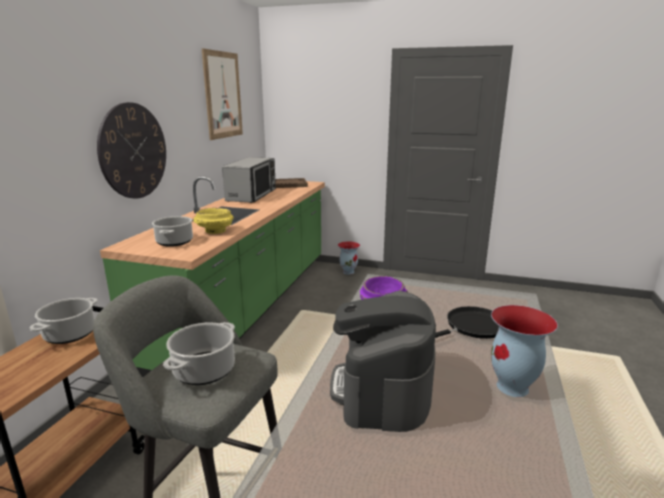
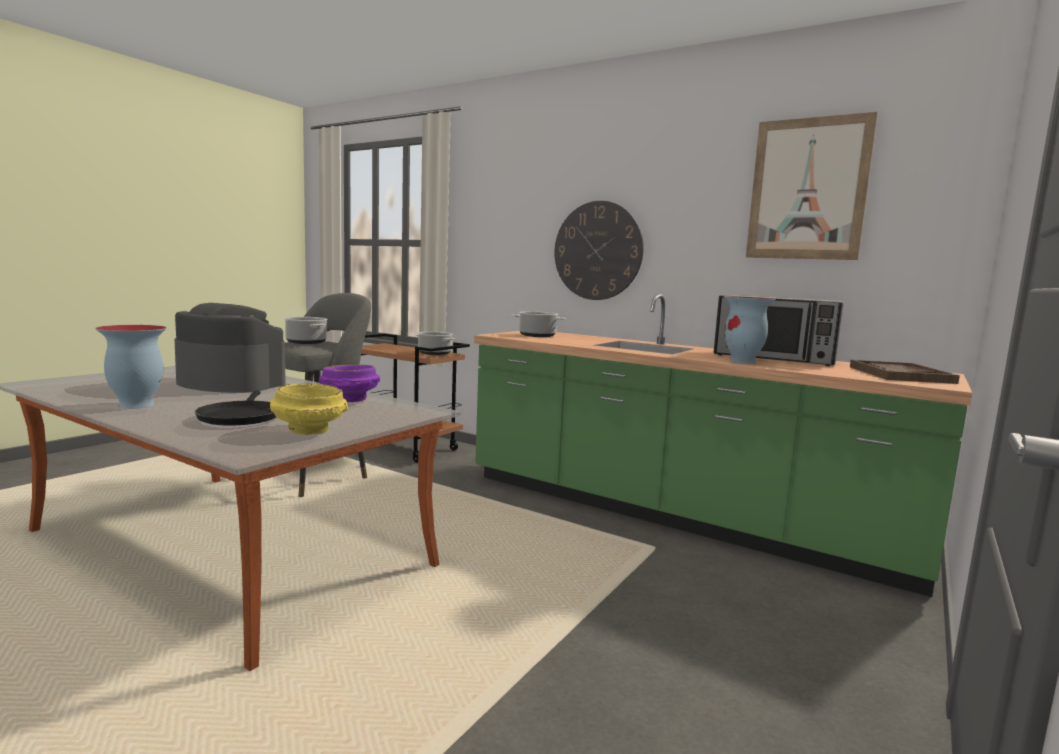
camera: 105 degrees right, 10 degrees down
(215, 232) = (565, 341): yellow bowl -> yellow bowl (309, 430)
(348, 272) = (880, 633): vase -> vase (743, 362)

